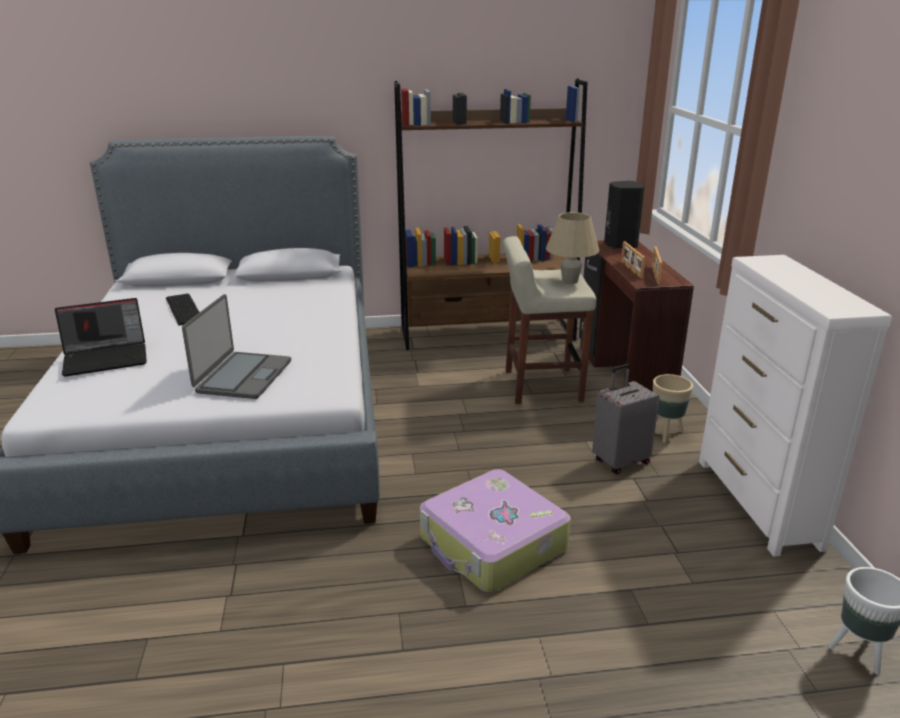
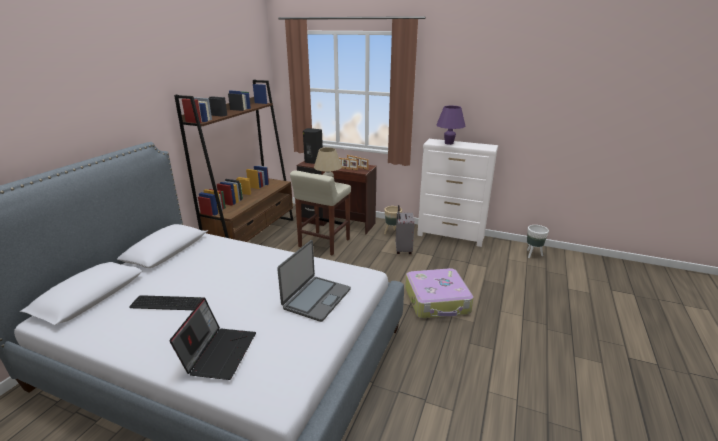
camera: 60 degrees left, 0 degrees up
(243, 376) = (316, 298): laptop -> laptop turned 75 degrees clockwise
(786, 273) = (449, 143): none -> purple table lamp

